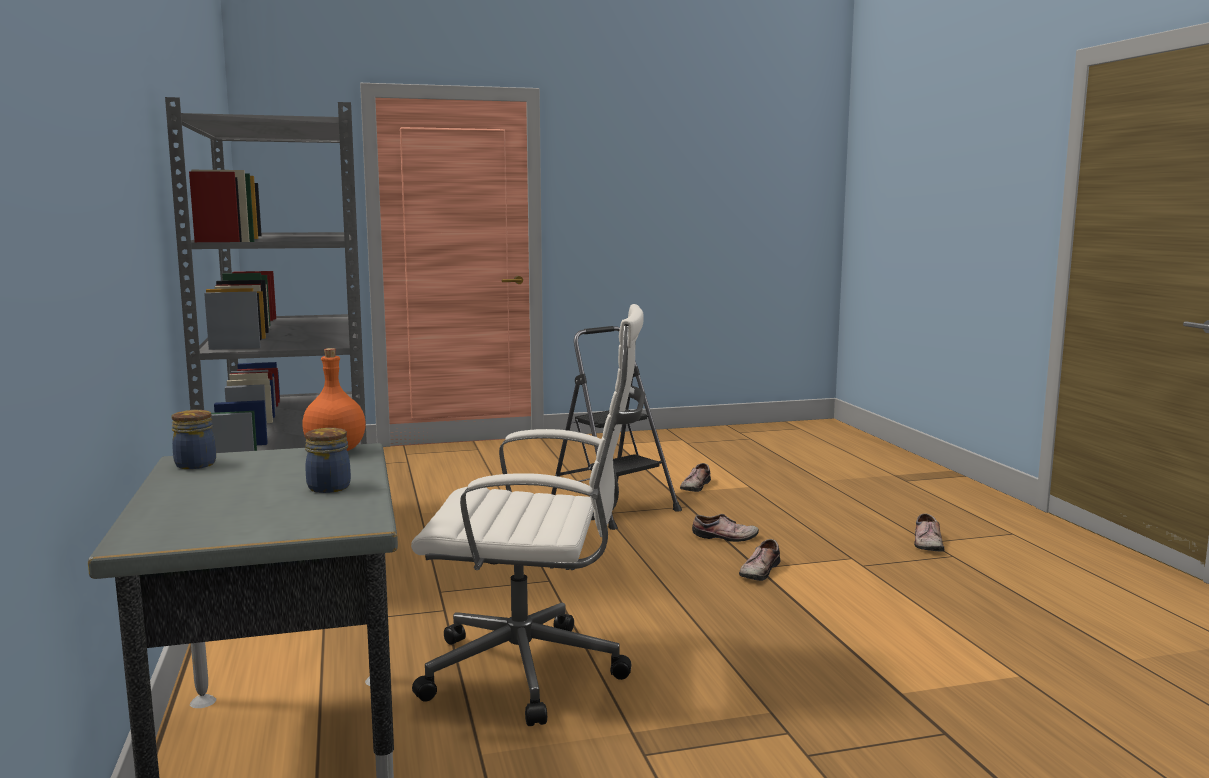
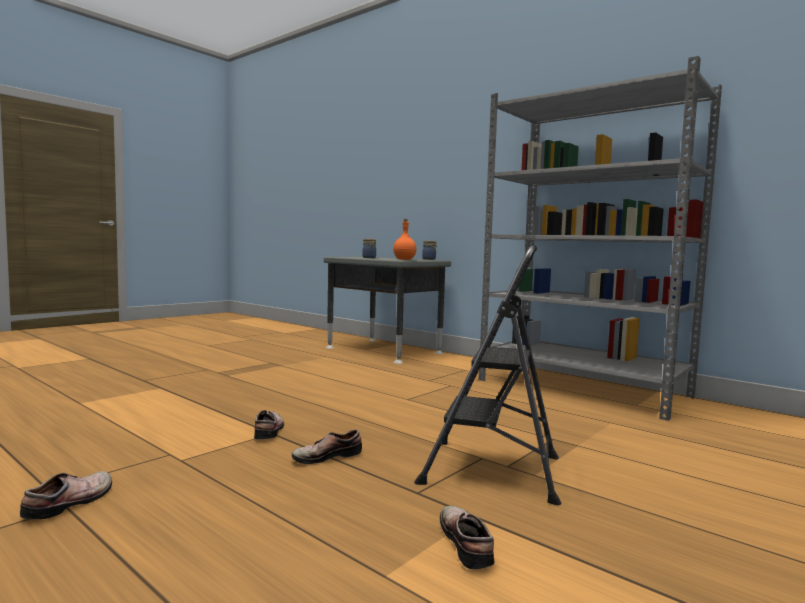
camera: 145 degrees right, 5 degrees down
(533, 672) = (344, 371): white office chair -> none
(926, 543) = (72, 503): shoe -> shoe turned 45 degrees clockwise

